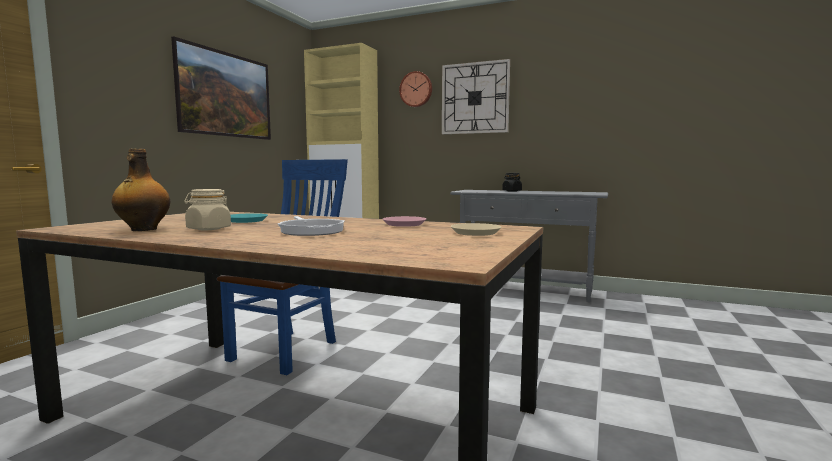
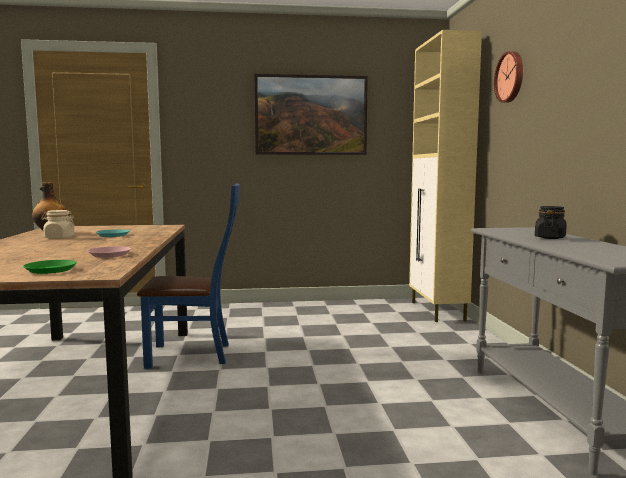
camera: 60 degrees right, 0 degrees up
(311, 231) = (54, 248): frying pan -> none
(475, 98) = (560, 81): wall clock -> none
(475, 233) = (51, 270): beige plate -> green plate

